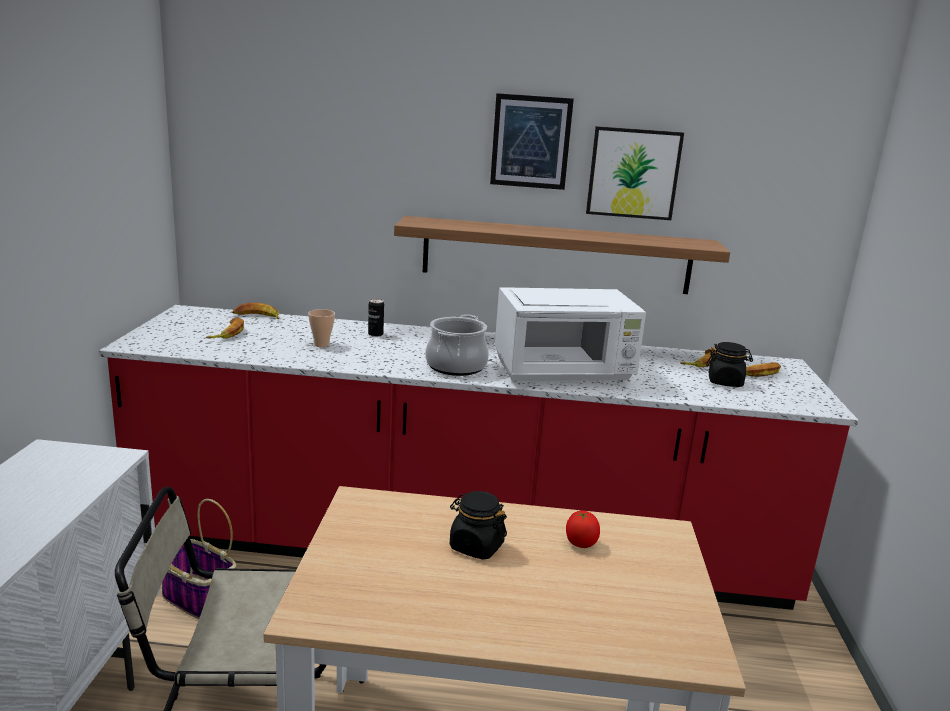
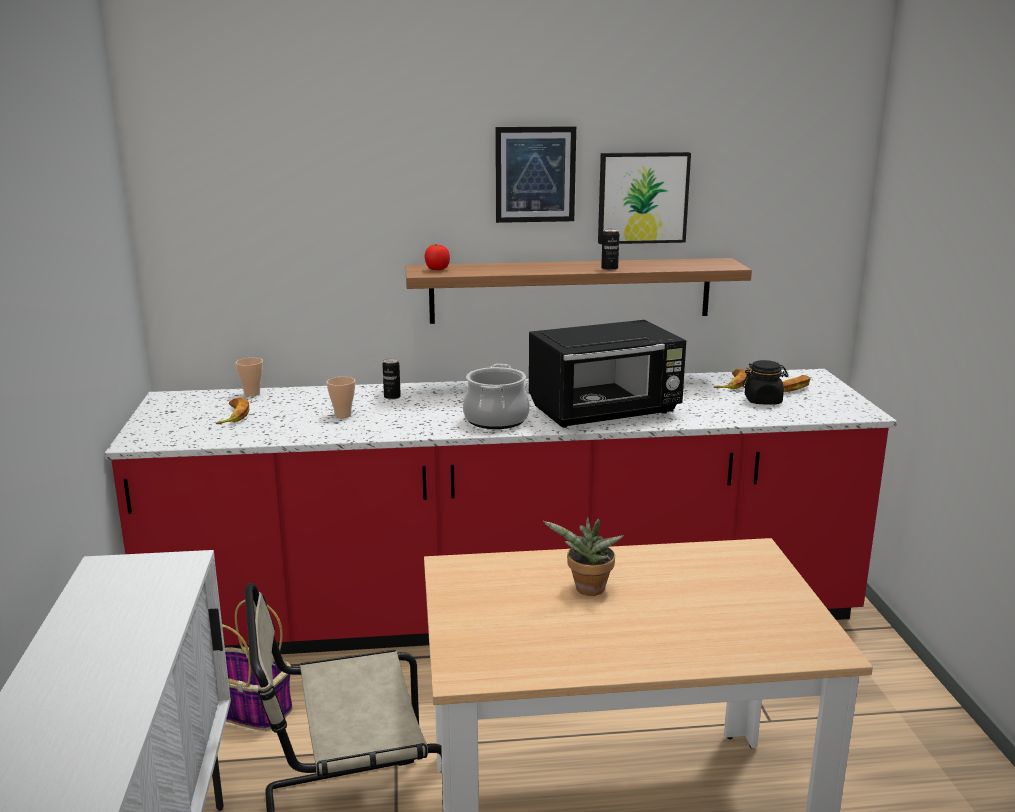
camera: 10 degrees left, 0 degrees up
(257, 317) = (252, 394): banana -> cup
(476, 546) = (587, 590): black jar -> potted plant
(564, 372) = (606, 411): white microwave -> black microwave
(580, 543) = (681, 573): tomato -> tomato (437, 269)
(589, 237) = (609, 268): none -> can

